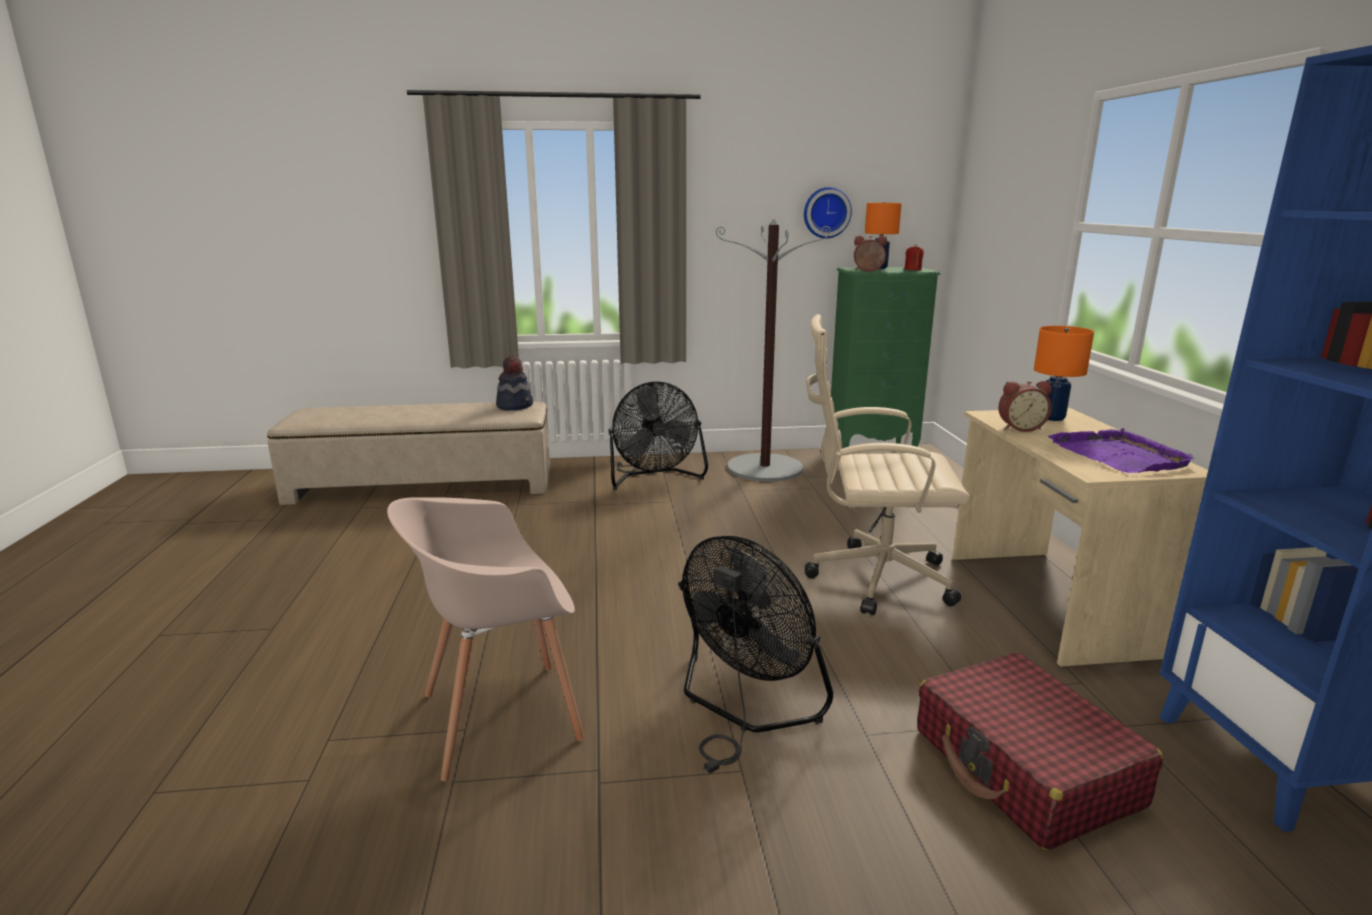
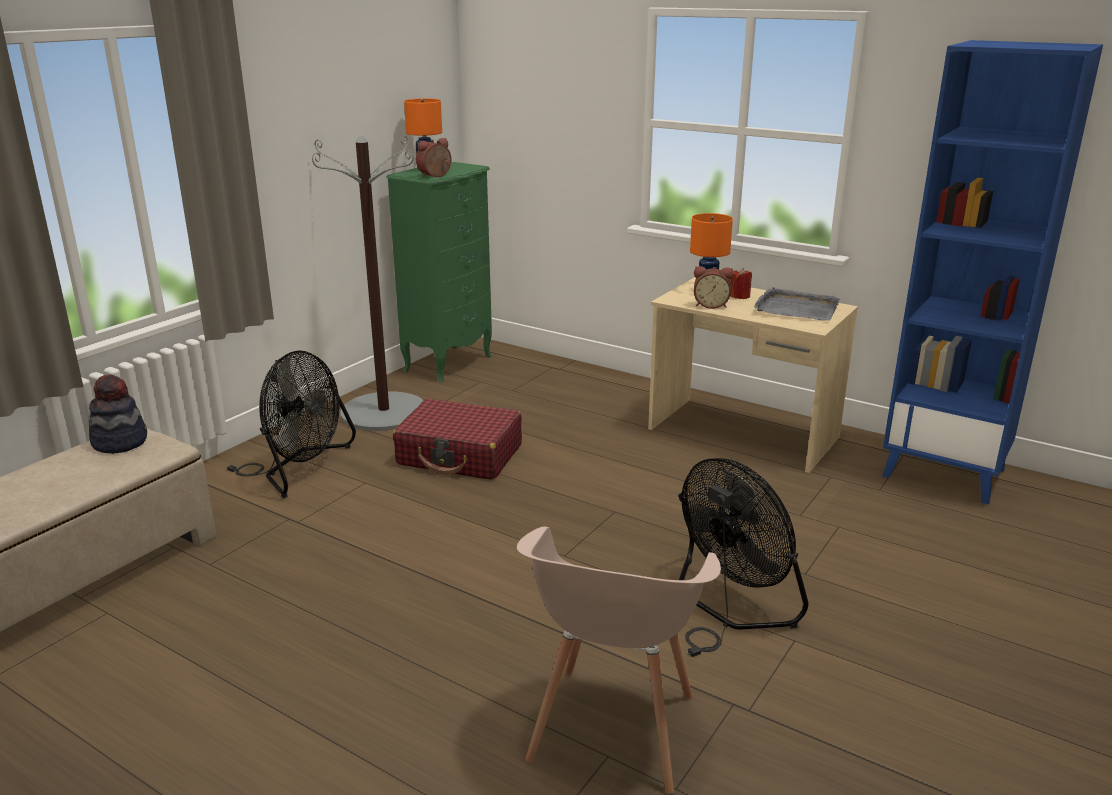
camera: 50 degrees left, 5 degrees up
(737, 706) = (723, 606): black fan -> black fan turned 60 degrees clockwise
(826, 212) = (366, 115): wall clock -> none
(873, 579) = (634, 470): beige office chair -> none
(912, 269) = (462, 167): red candle -> red candle (740, 296)
(1020, 428) = (711, 305): alarm clock -> alarm clock turned 60 degrees clockwise
(1025, 768) = (885, 540): red suitcase -> red suitcase (460, 455)
(1119, 455) = (796, 309): purple tray -> grey tray

